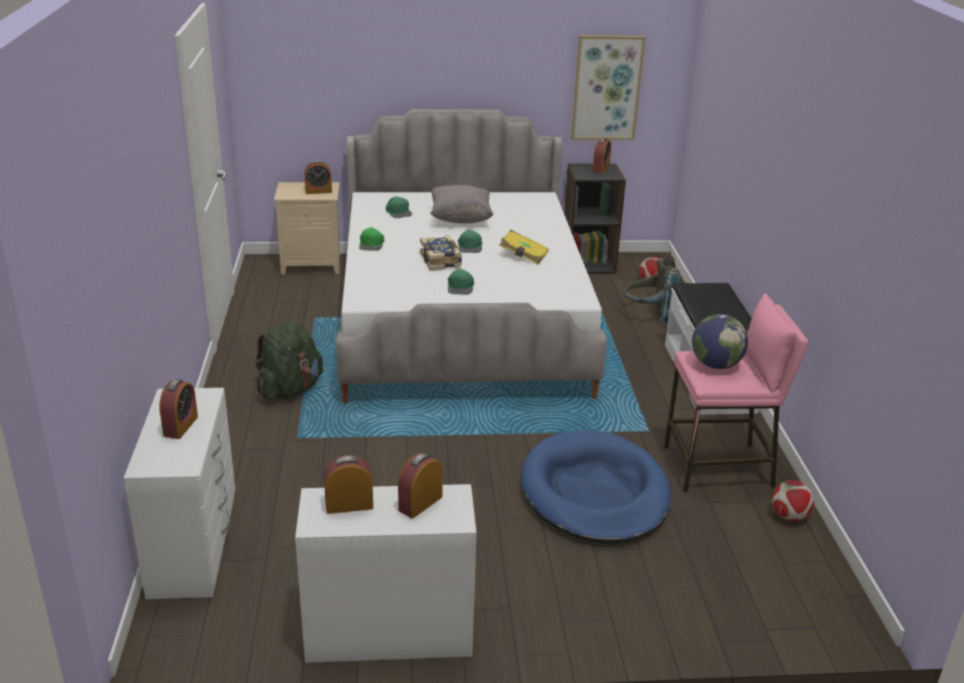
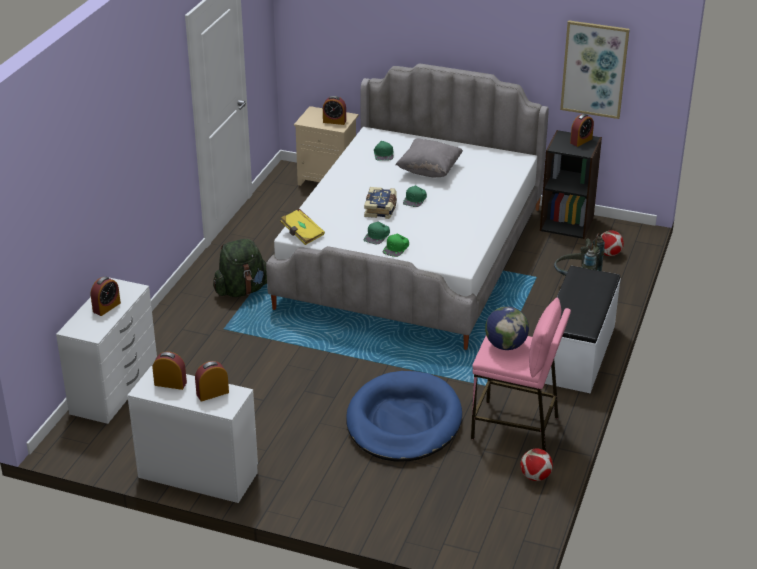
camera: 25 degrees right, 5 degrees up
(372, 244) = (339, 183): green cap -> green cap (396, 248)
(523, 256) = (450, 217): yellow book -> yellow book (302, 234)

